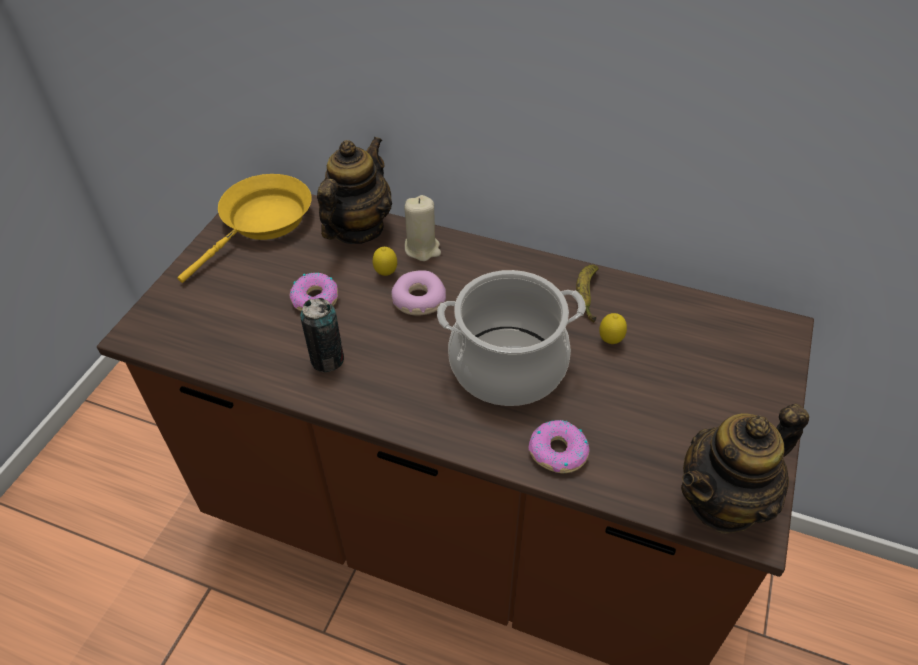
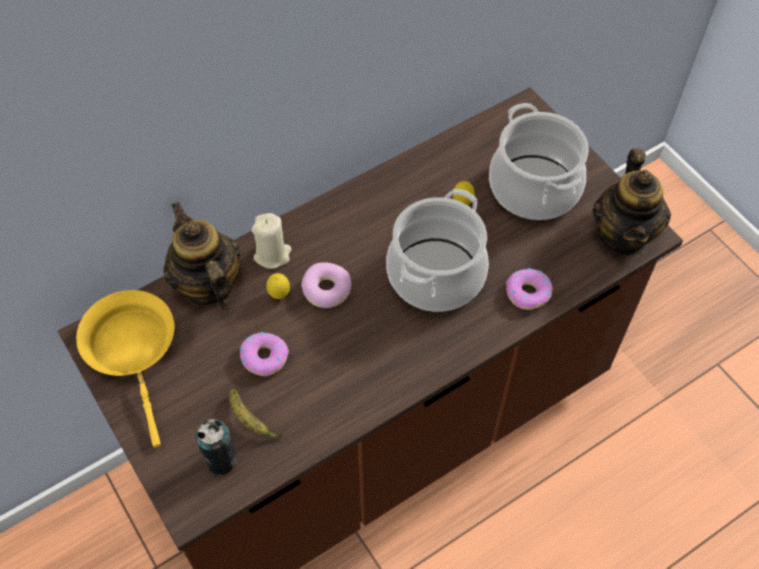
camera: 55 degrees left, 10 degrees up
(327, 360) = (337, 383): can -> can (221, 460)
(586, 296) = (411, 188): banana -> banana (251, 420)
(694, 388) = (535, 187): none -> cooking pot

